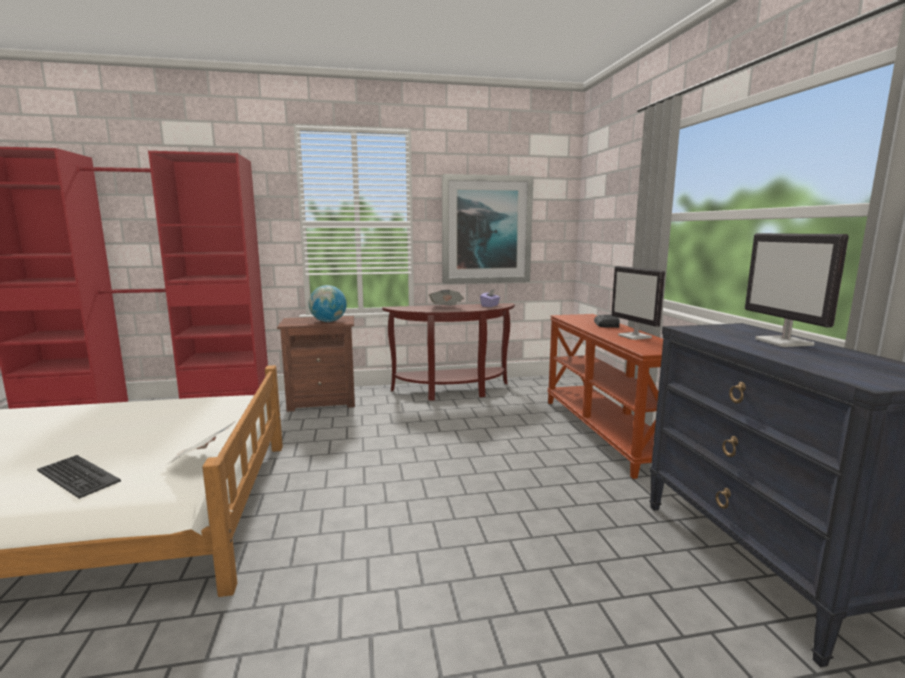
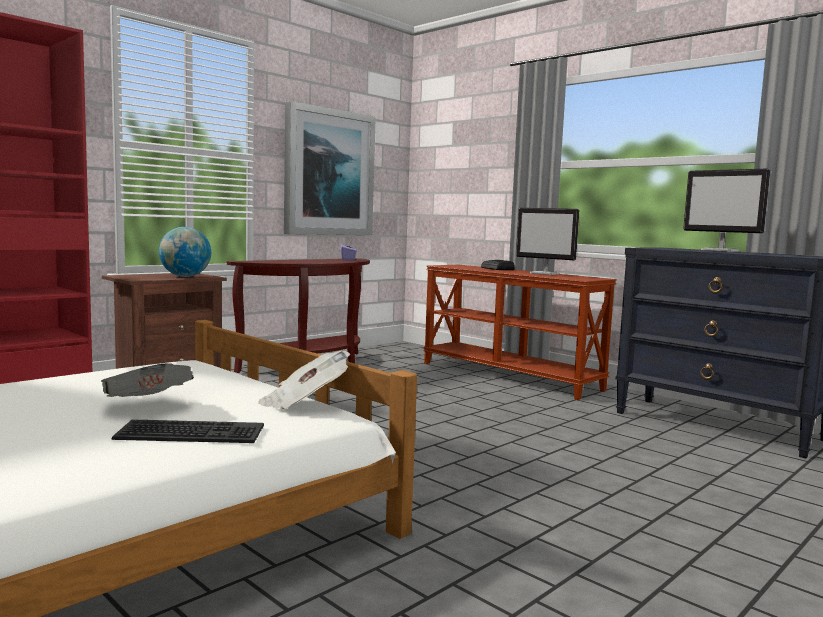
camera: 35 degrees left, 5 degrees down
(446, 308) = (309, 261): newspaper -> newspaper (148, 406)

